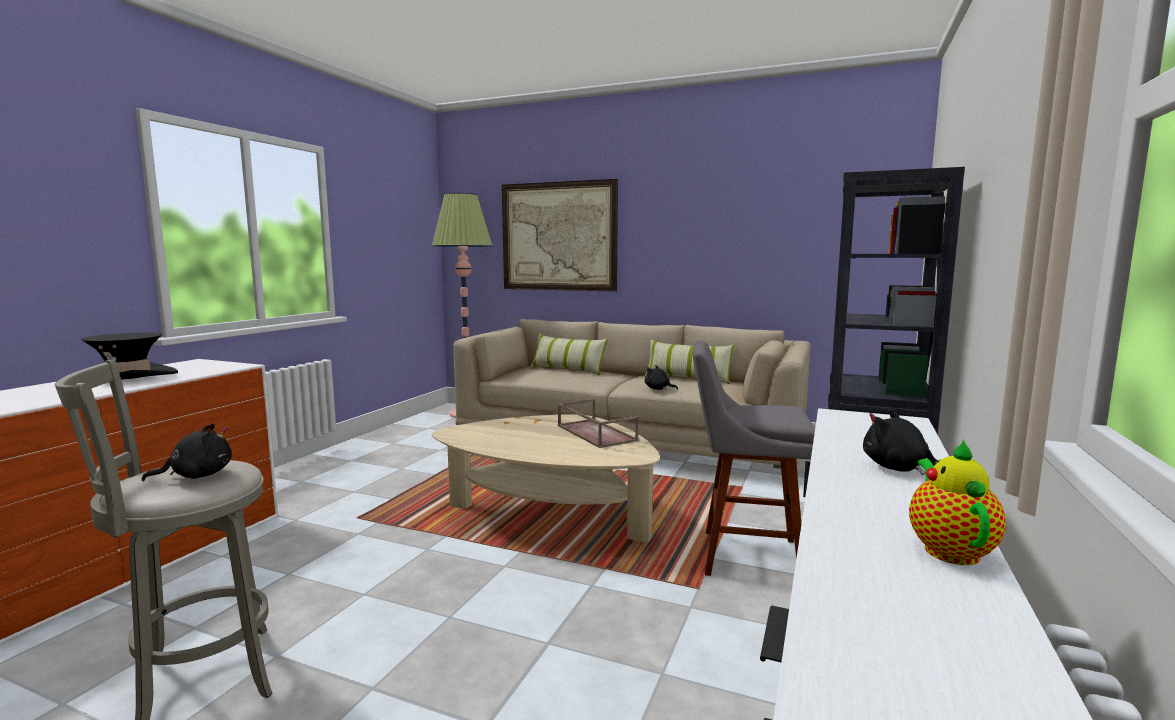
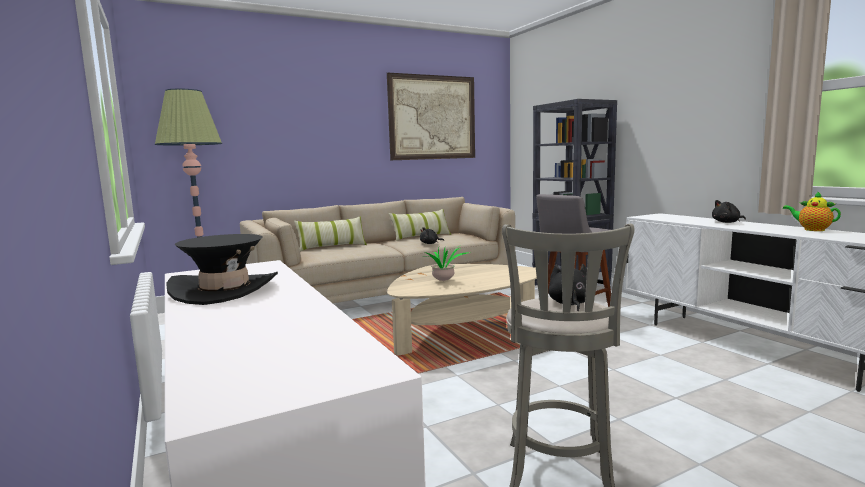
camera: 50 degrees left, 0 degrees up
(513, 435) = (444, 281): none -> potted plant
(558, 236) = (277, 135): picture -> picture (432, 117)
(595, 433) = (474, 269): brown tray -> none

